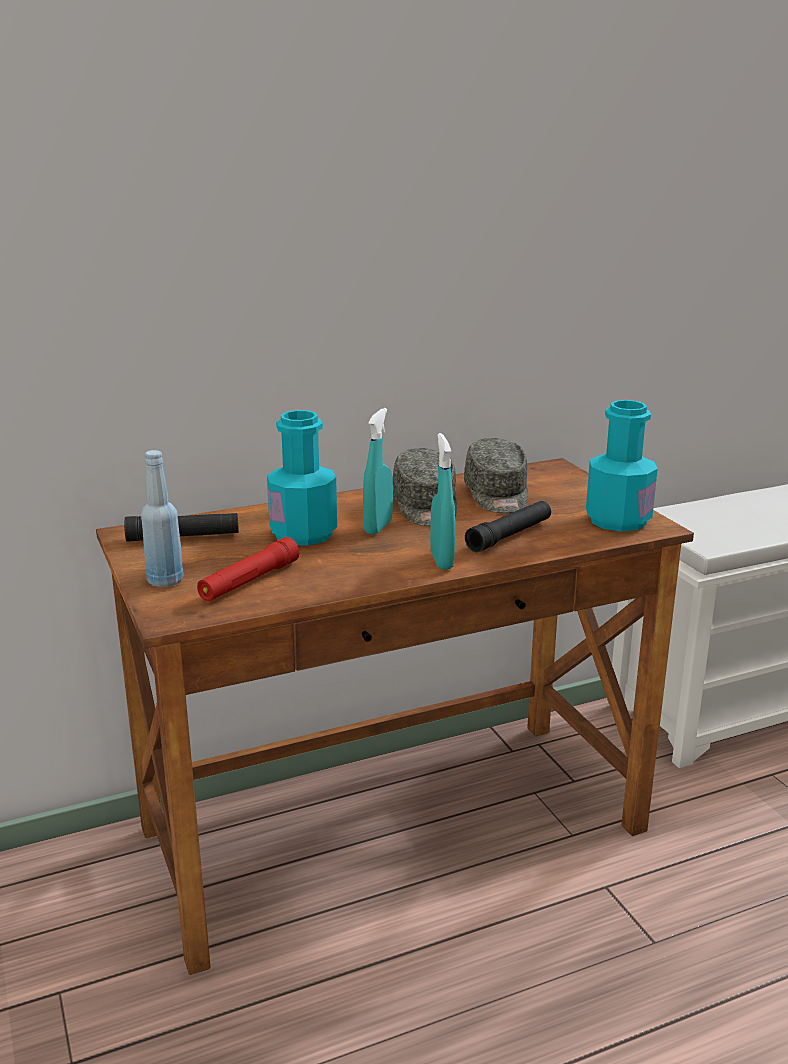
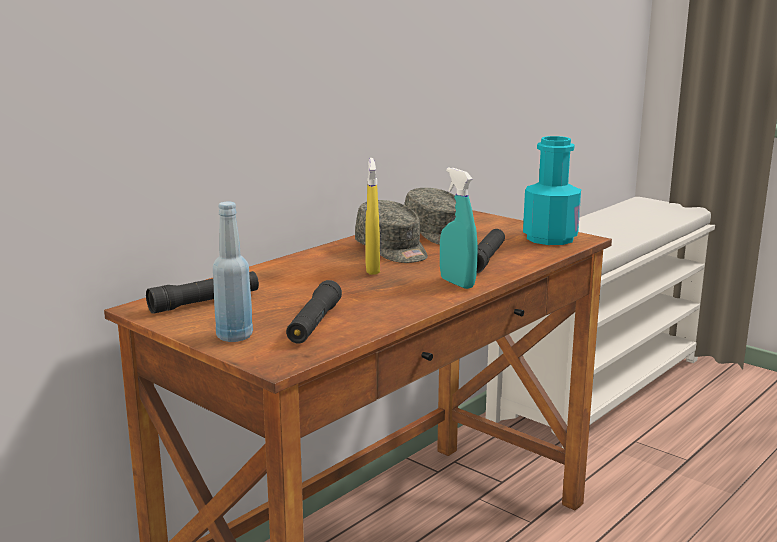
camera: 25 degrees left, 5 degrees down
(249, 581) = (314, 323): red flashlight -> black flashlight
(303, 534) = (314, 283): turquoise bottle -> none
(378, 527) = (372, 269): turquoise spray bottle -> yellow spray bottle

